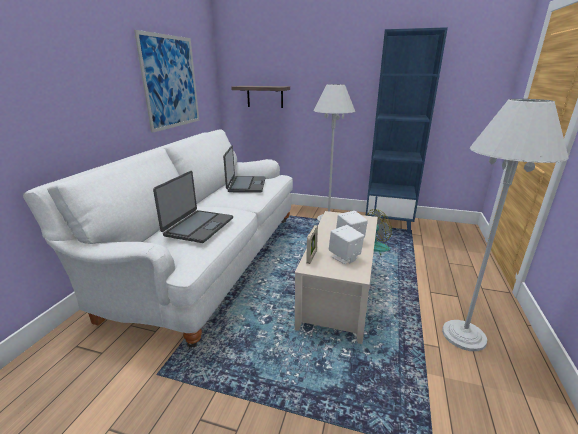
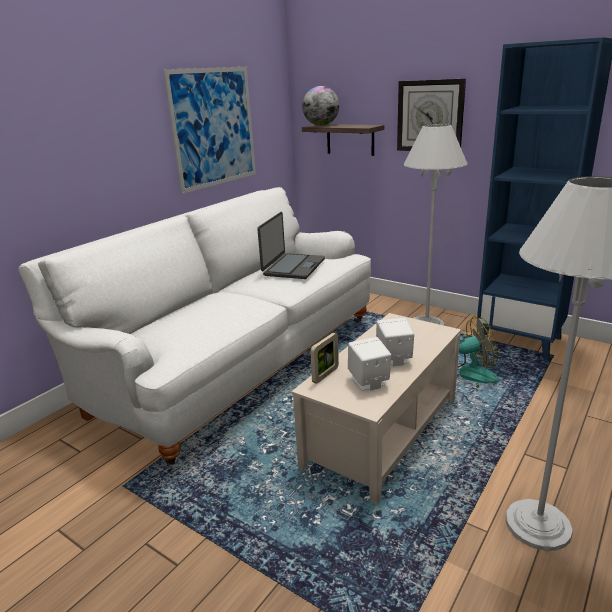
camera: 20 degrees right, 0 degrees up
(198, 226) = (200, 319): laptop -> none
(244, 86) = (321, 125): none -> globe
(322, 80) = (430, 116): none -> wall clock

